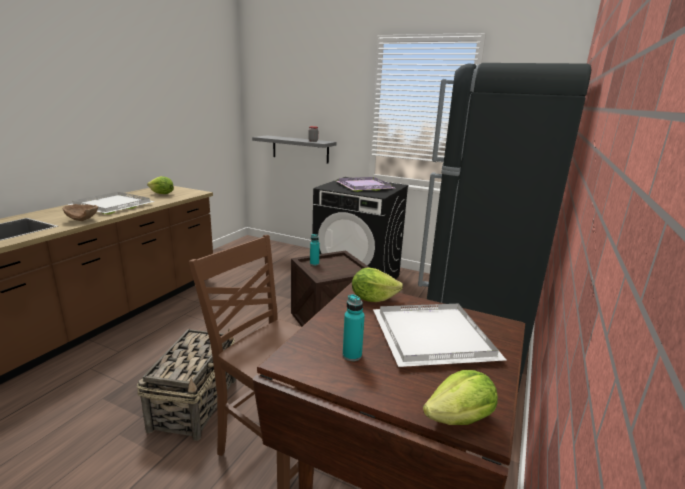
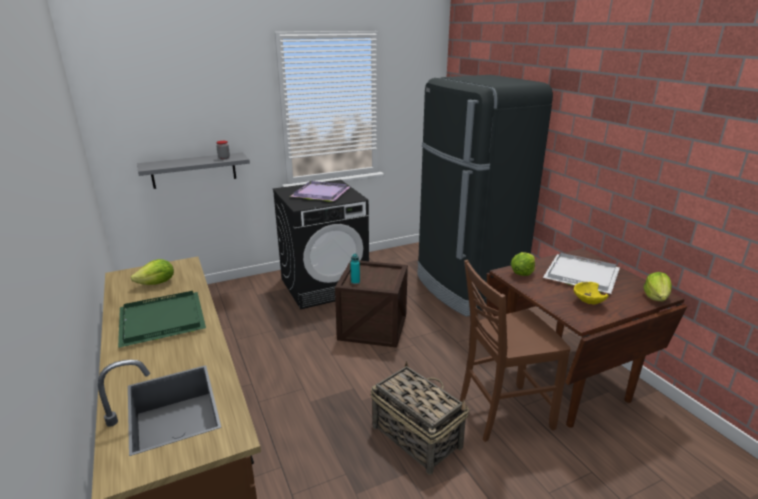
camera: 50 degrees left, 5 degrees up
(83, 220) = (203, 346): brown bowl -> none
(113, 205) = (160, 320): white tray -> green tray
(352, 355) = (587, 302): turquoise bottle -> yellow bowl

